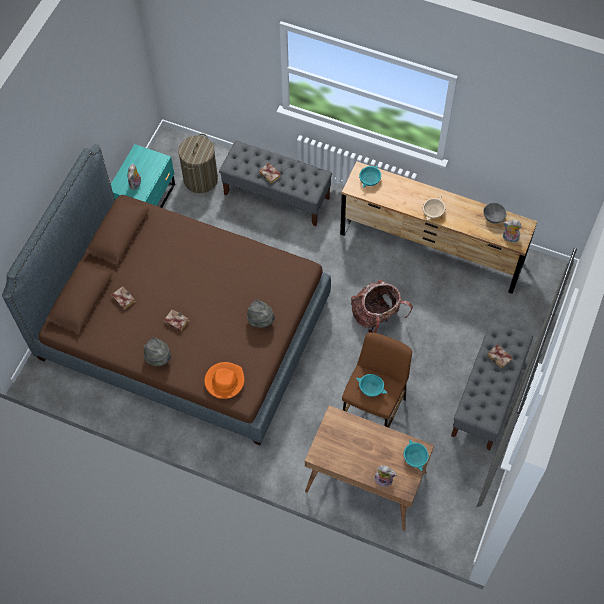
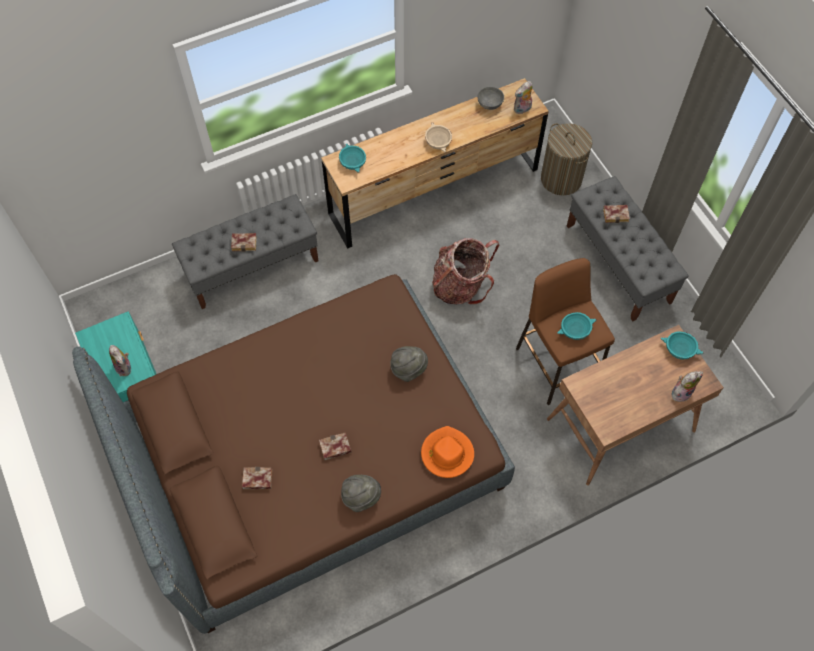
camera: 50 degrees left, 0 degrees up
(200, 179) = (162, 316): laundry basket -> laundry basket (561, 179)

